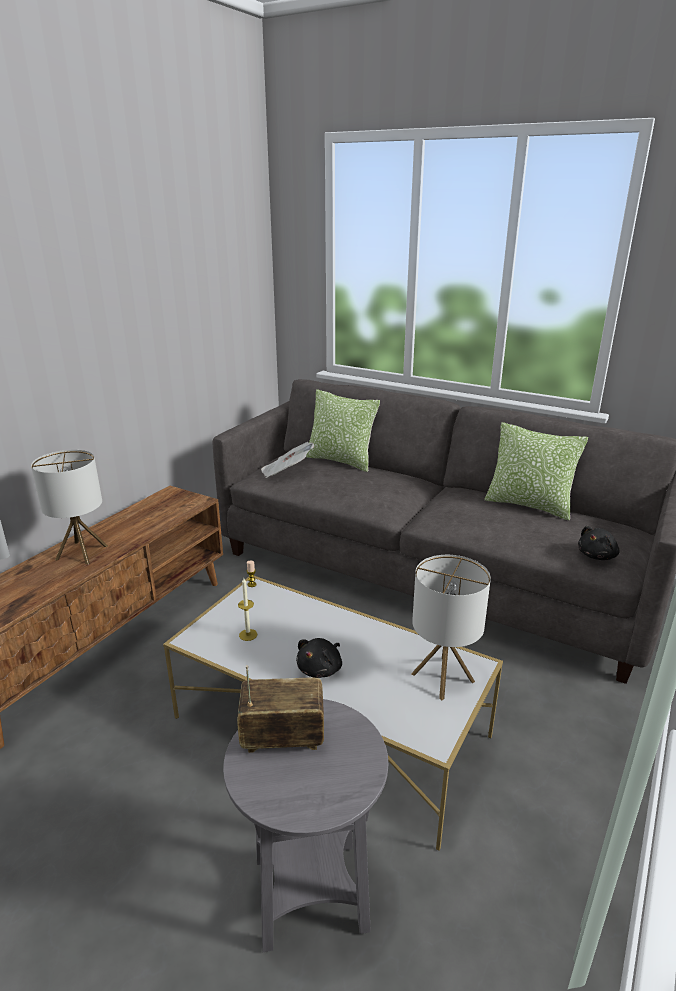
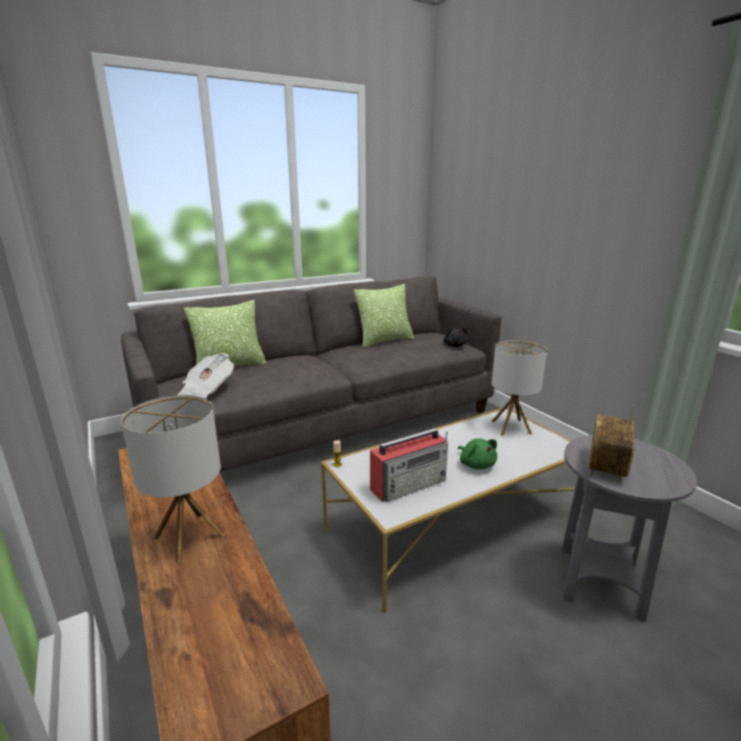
camera: 60 degrees left, 5 degrees down
(248, 635) = (409, 484): candle -> radio
(321, 669) = (476, 464): black plush toy -> green plush toy

